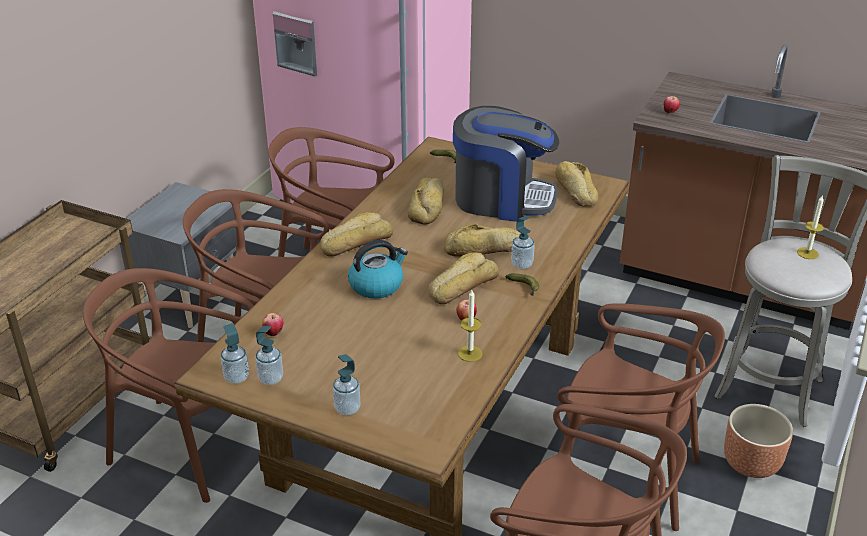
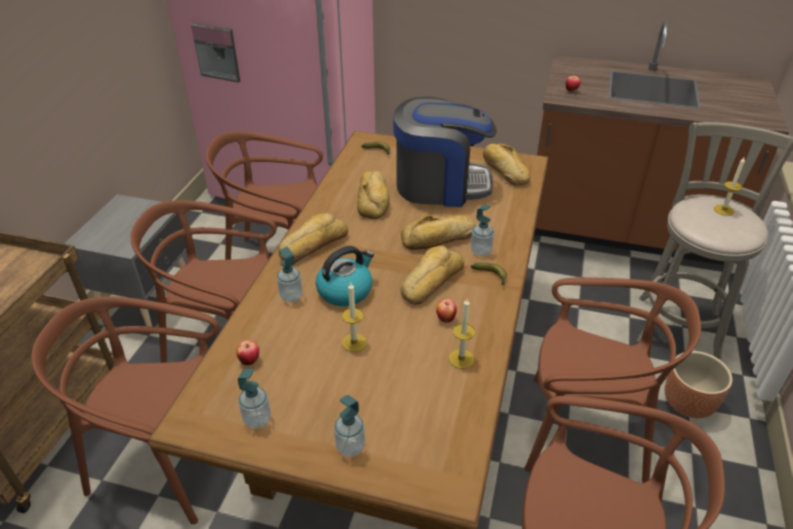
camera: 10 degrees left, 5 degrees up
(236, 377) = (218, 423): soap dispenser -> soap dispenser (291, 296)
(373, 329) = (354, 342): none -> candle

